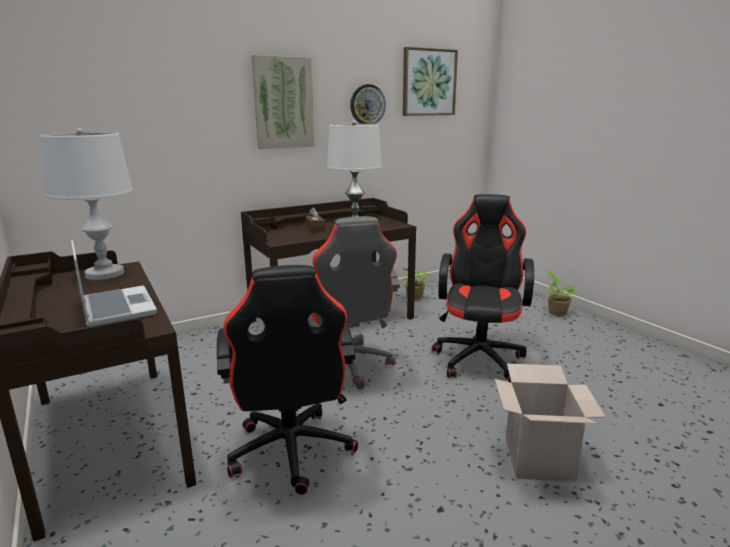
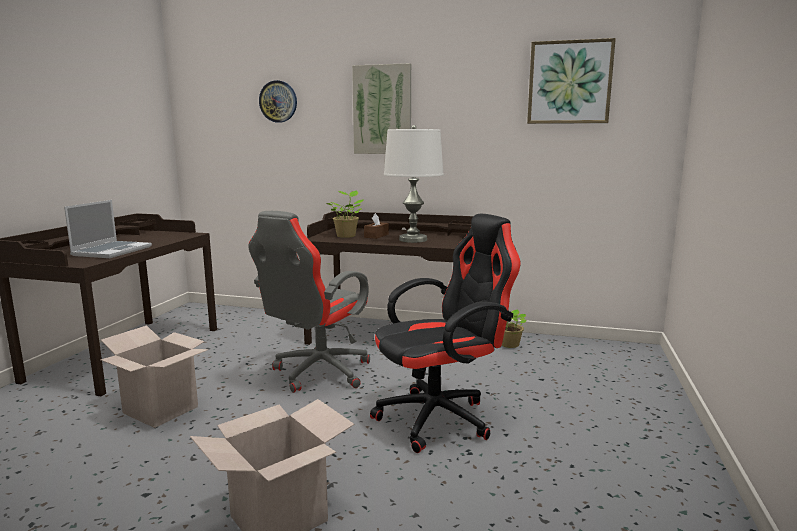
camera: 45 degrees right, 5 degrees down
(104, 274) = (171, 235): white table lamp -> none
(291, 458) = (161, 410): black office chair -> cardboard box
(367, 105) = (479, 111): wall clock -> wall clock (278, 101)
(556, 312) = (653, 419): potted plant -> potted plant (346, 235)

